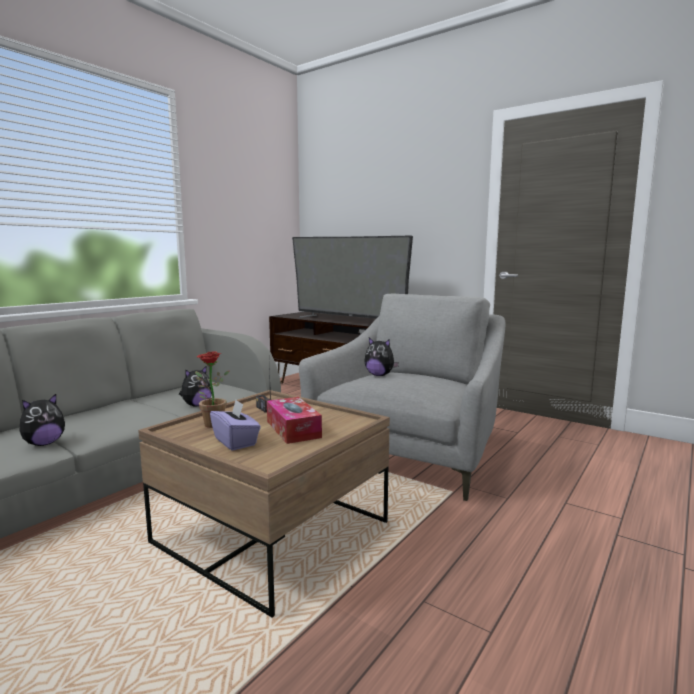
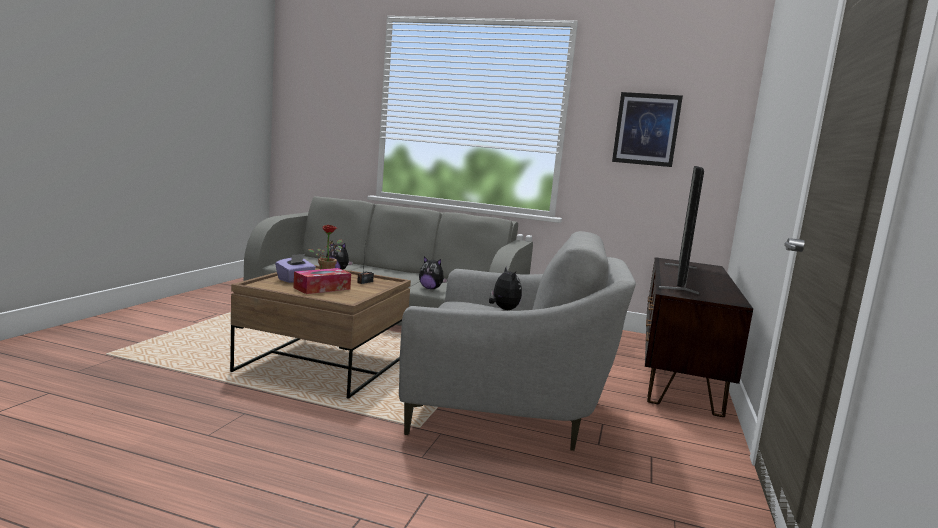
camera: 70 degrees right, 0 degrees up
(243, 207) = (646, 129): none -> picture
(379, 375) = (503, 309): plush toy -> plush toy turned 150 degrees clockwise

